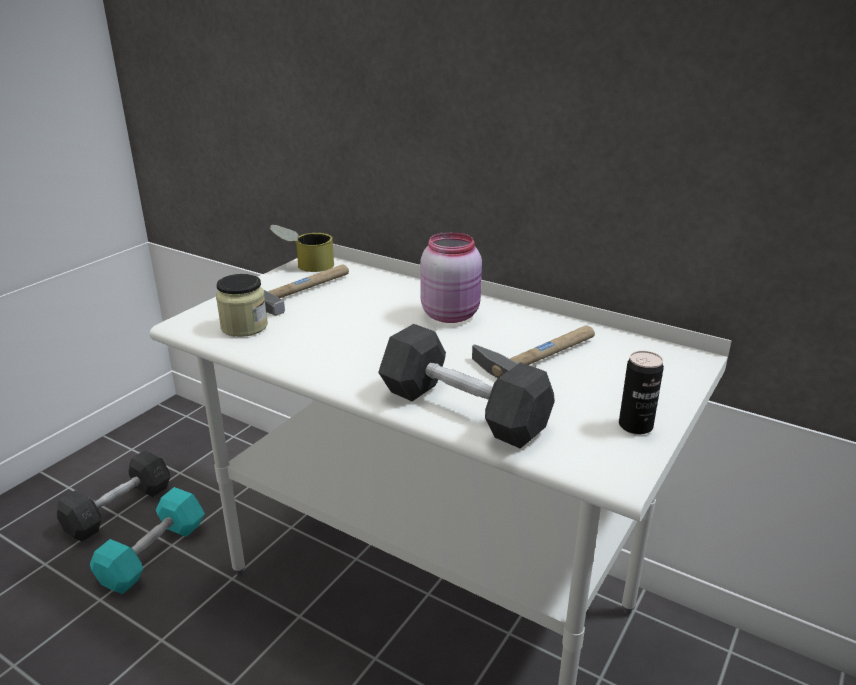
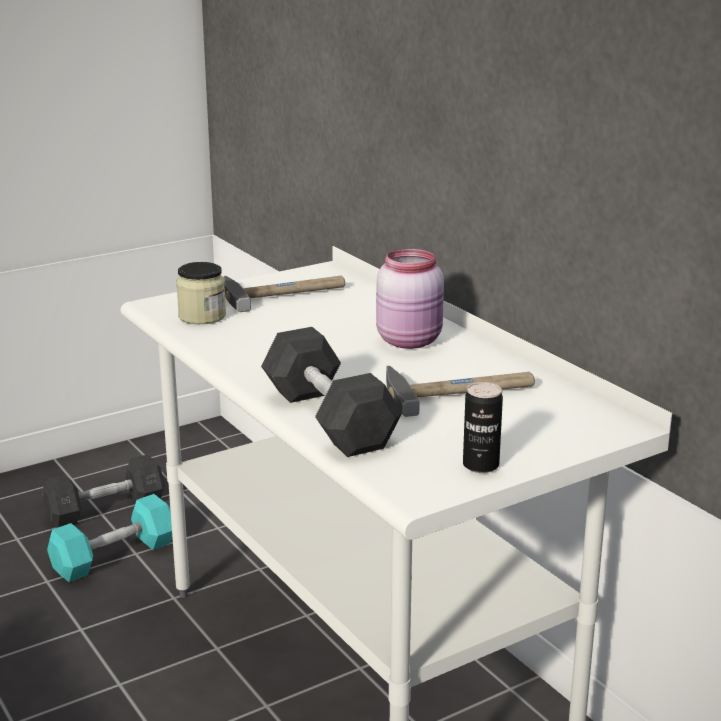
camera: 25 degrees right, 5 degrees down
(304, 266) = (310, 273): can -> none

